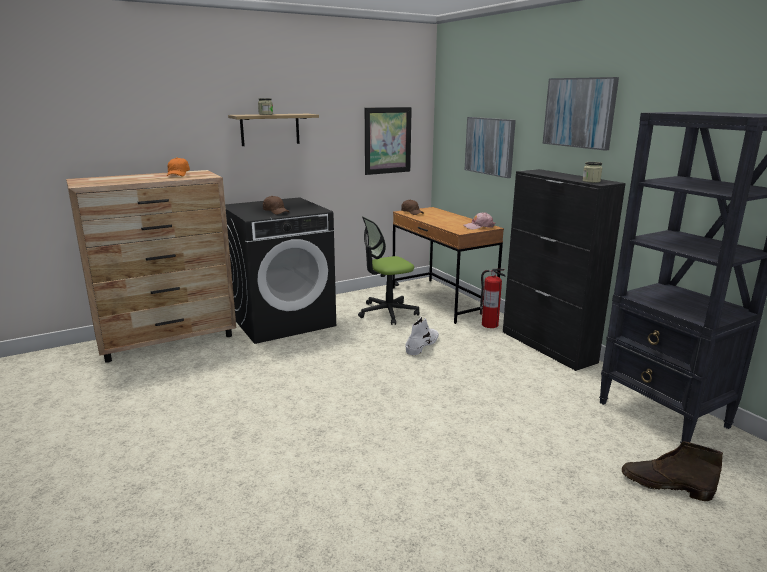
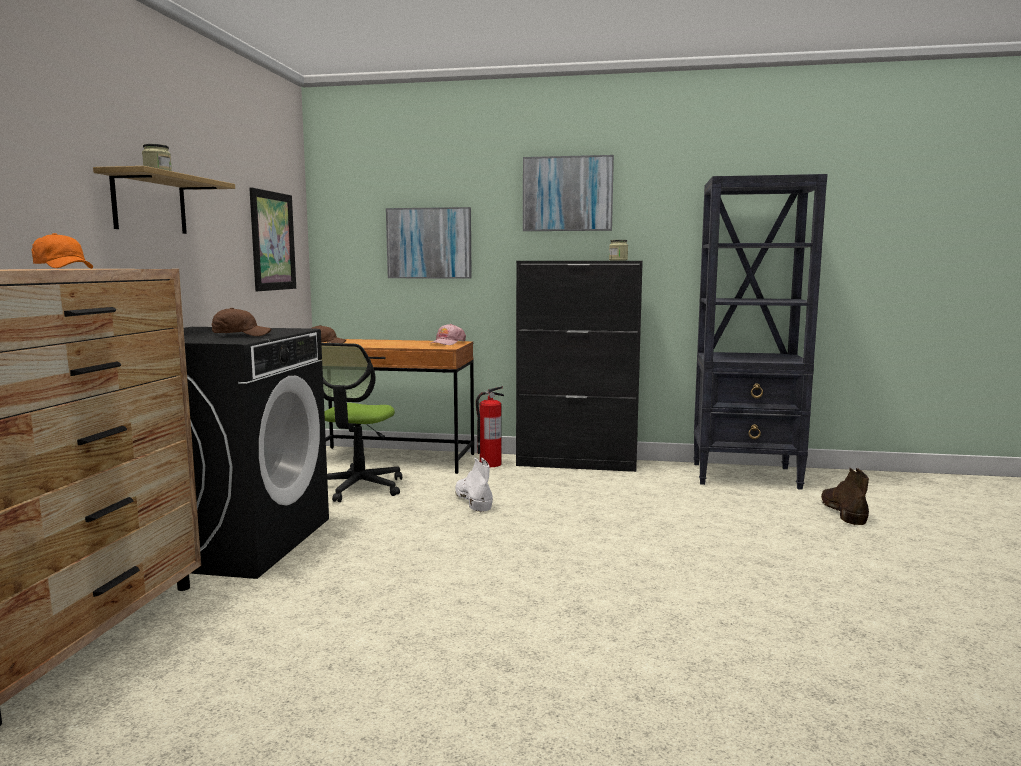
camera: 50 degrees left, 10 degrees down
(664, 485) = (842, 511): brown boot -> brown boot turned 120 degrees clockwise

